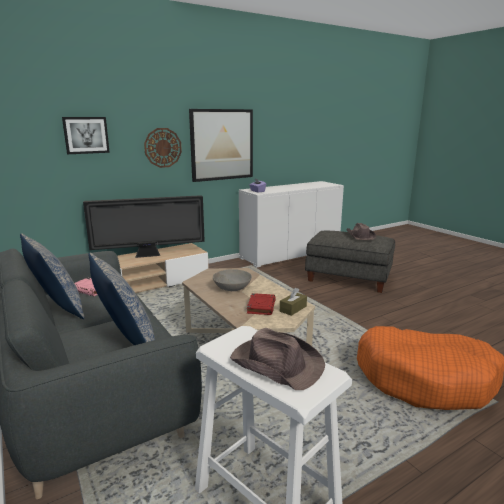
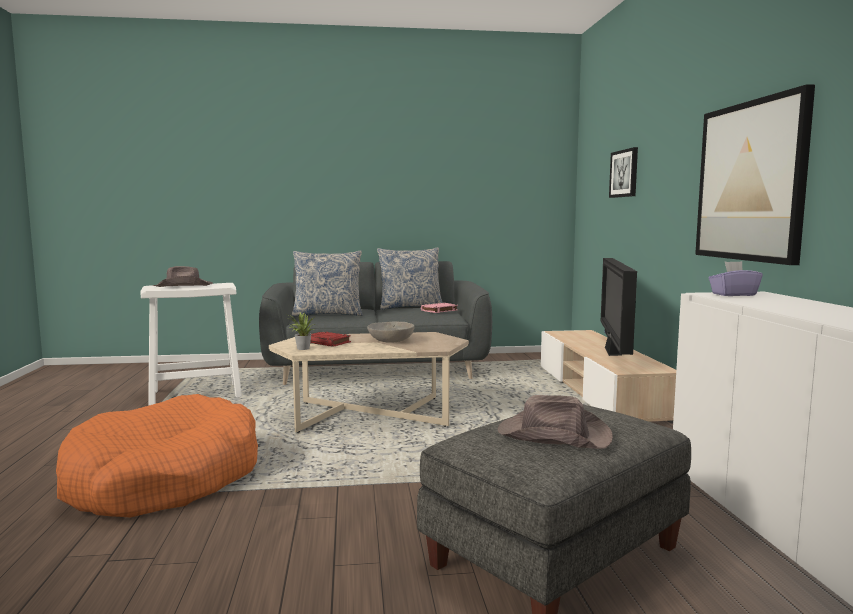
camera: 115 degrees right, 10 degrees down
(163, 147) = (677, 189): wall clock -> none
(293, 309) = (301, 348): brown tissue box -> potted plant

